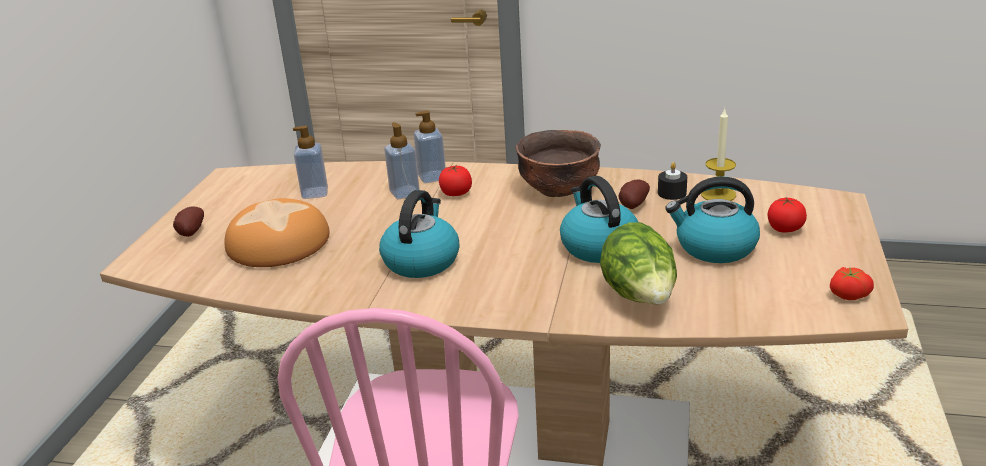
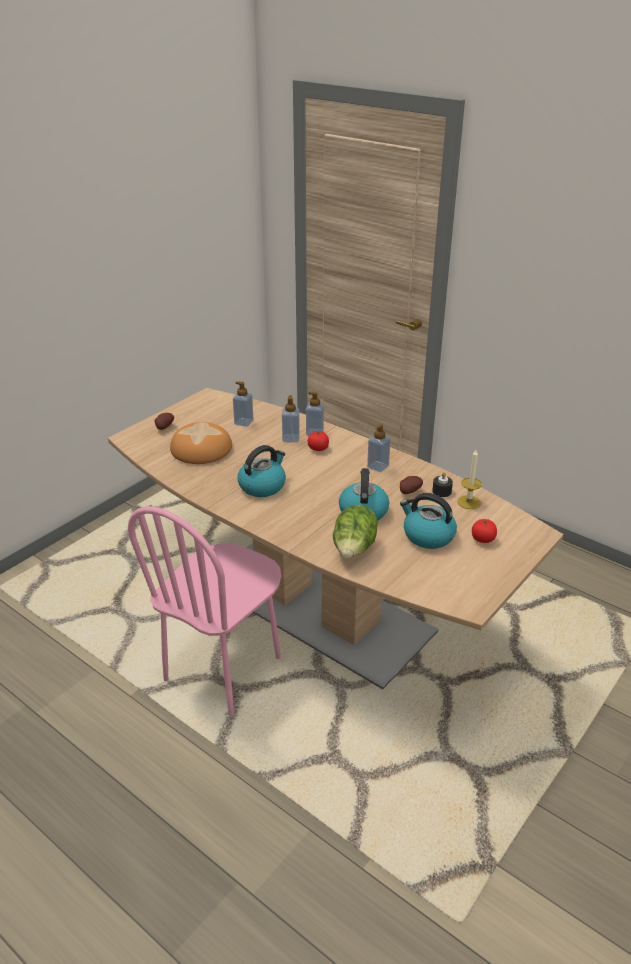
camera: 25 degrees right, 5 degrees up
(560, 190) = (378, 466): brown bowl -> soap dispenser
(848, 294) = (471, 592): tomato -> none

